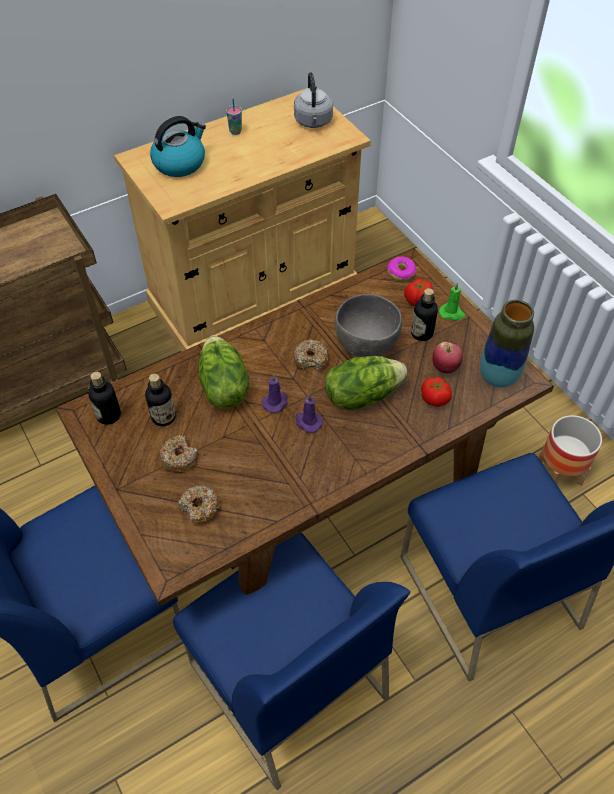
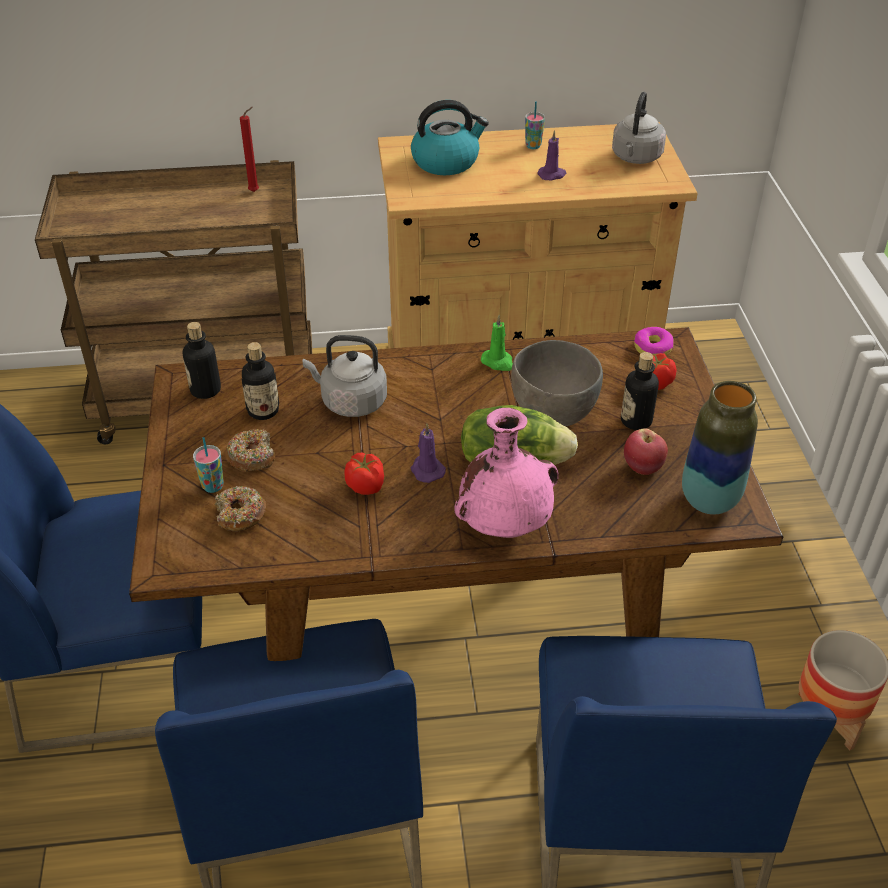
camera: 25 degrees right, 10 degrees down
(35, 227) = (255, 191): none -> red candle
(165, 492) = (213, 486): none -> cup
(222, 387) = (350, 402): lettuce -> grey kettle
(276, 402) = (402, 437): purple candle -> purple candle (552, 175)
(311, 359) = (475, 406): donut -> none
(385, 445) = (506, 526): none -> pink vase
(434, 399) = (605, 497): tomato -> tomato (365, 486)
(452, 313) = (692, 411): green candle -> green candle (498, 362)

